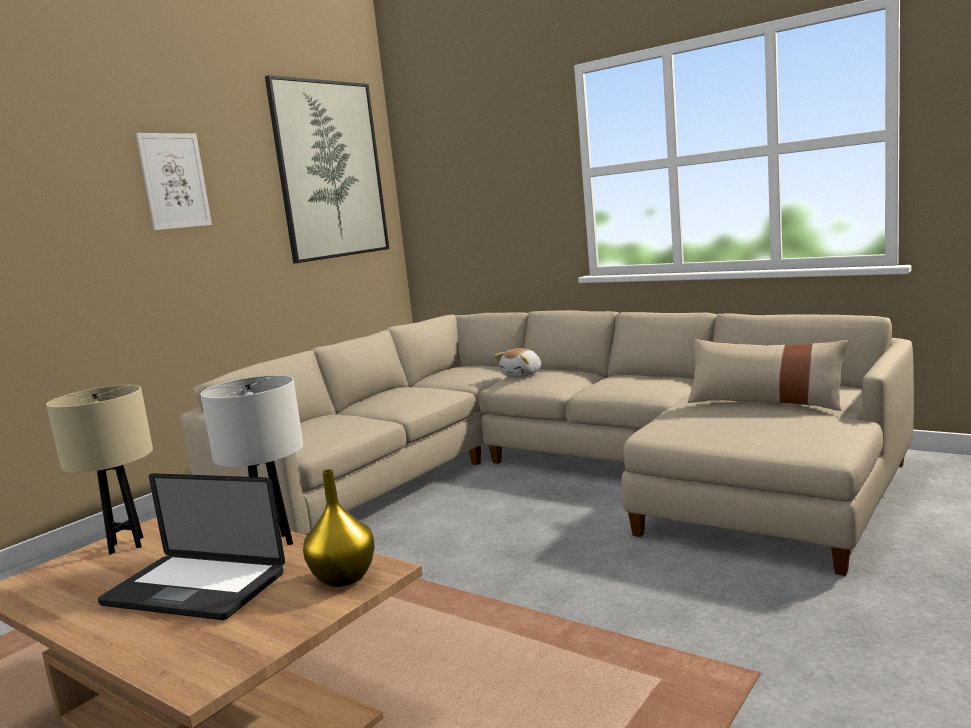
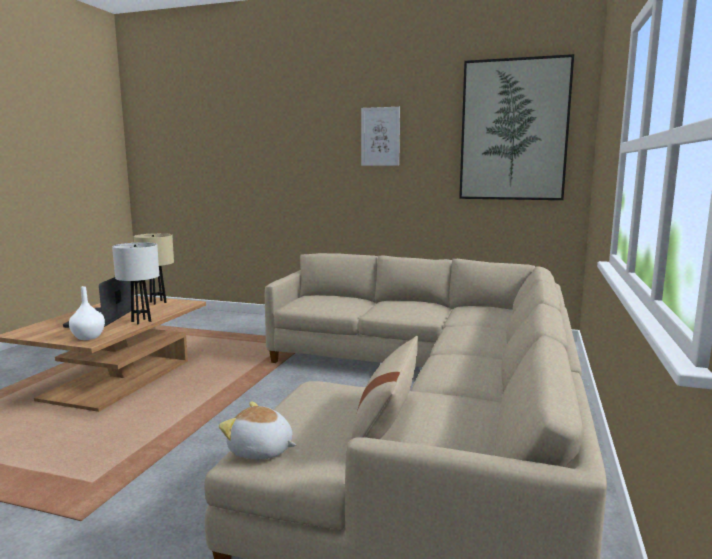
camera: 70 degrees right, 0 degrees up
(342, 578) = (88, 337): yellow vase -> white vase
(522, 374) = (480, 328): plush toy -> plush toy (260, 451)

